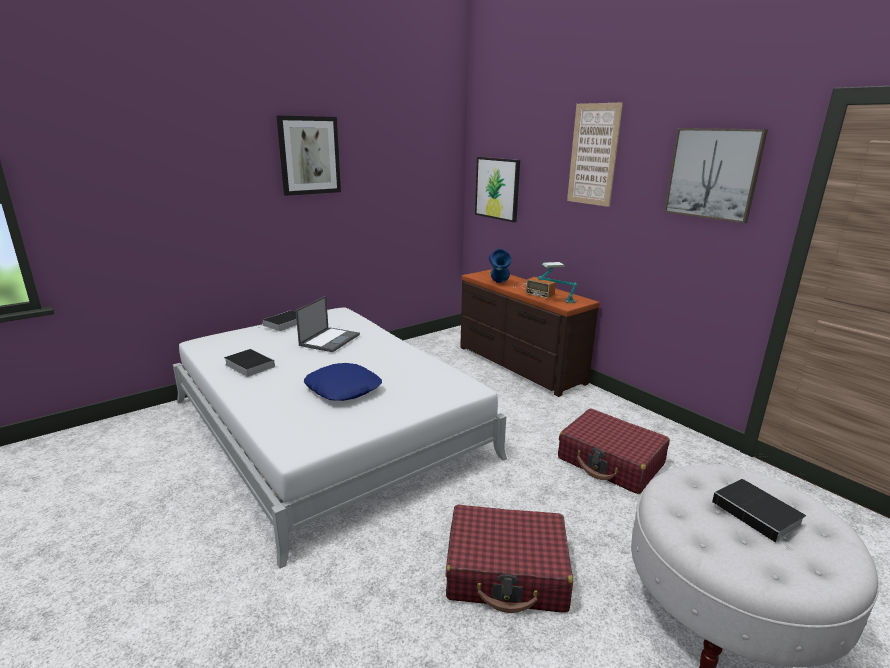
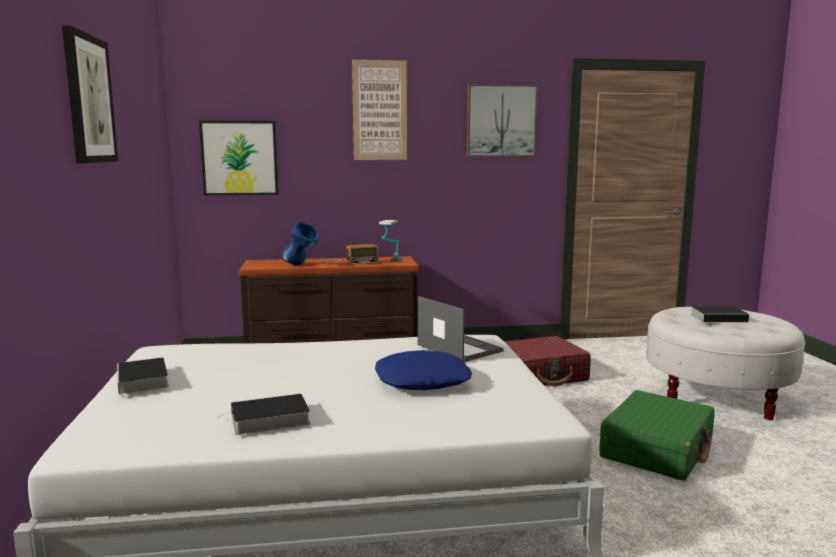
camera: 60 degrees left, 10 degrees down
(330, 340) = (263, 365): laptop -> laptop (458, 348)
(507, 571) = (657, 449): red suitcase -> green suitcase

